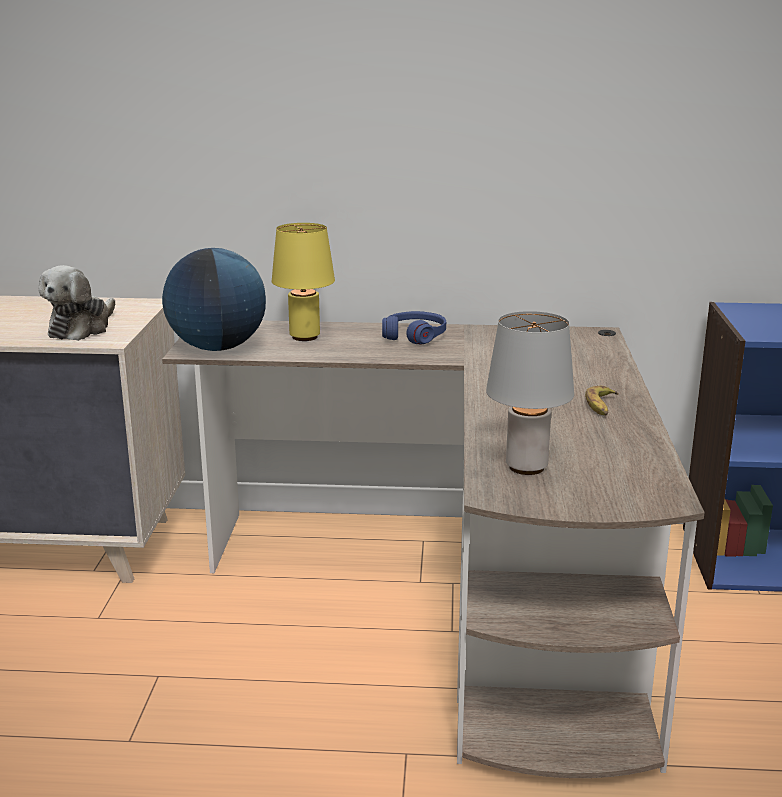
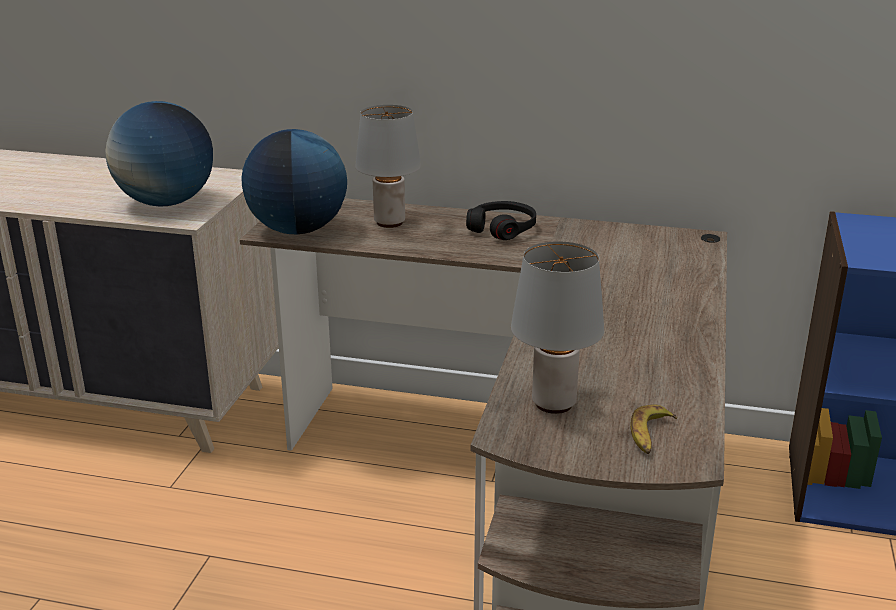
camera: 10 degrees right, 5 degrees up
(81, 328) = (166, 203): plush toy -> globe
(305, 337) = (390, 223): yellow table lamp -> grey table lamp
(414, 336) = (502, 229): blue headphones -> black headphones
(601, 406) = (666, 333): banana -> banana (650, 435)

